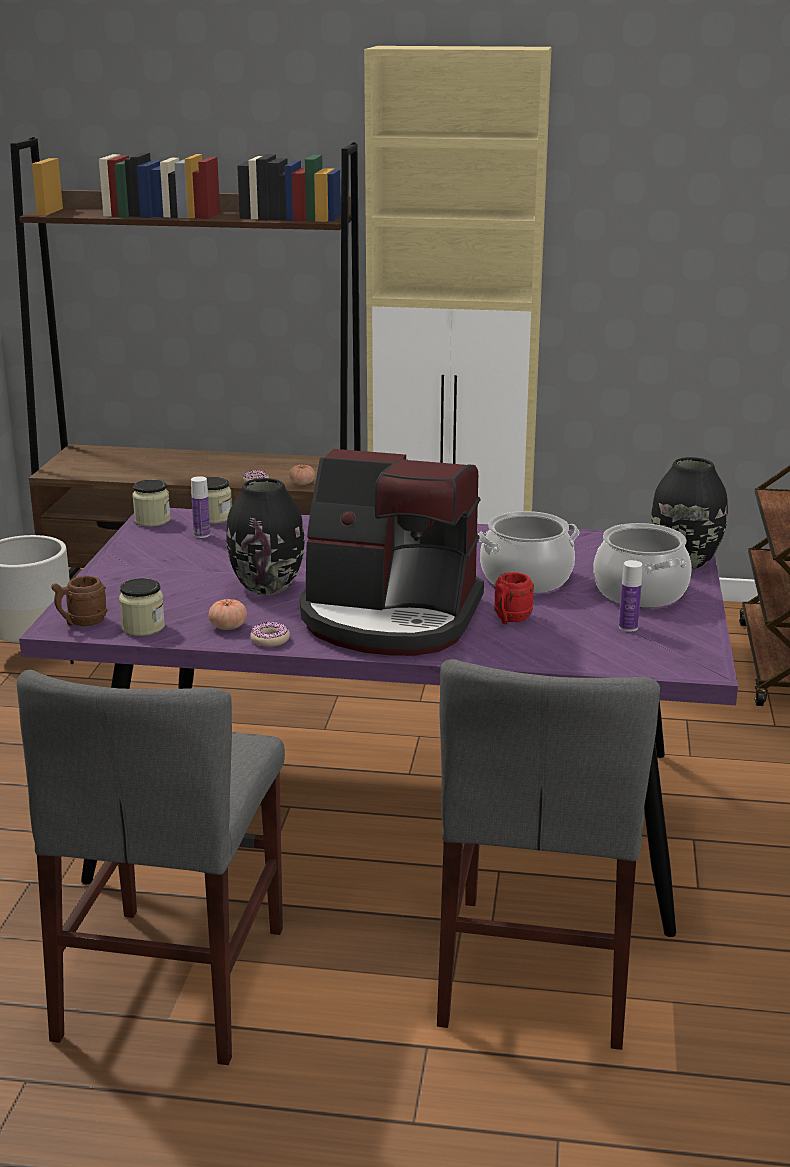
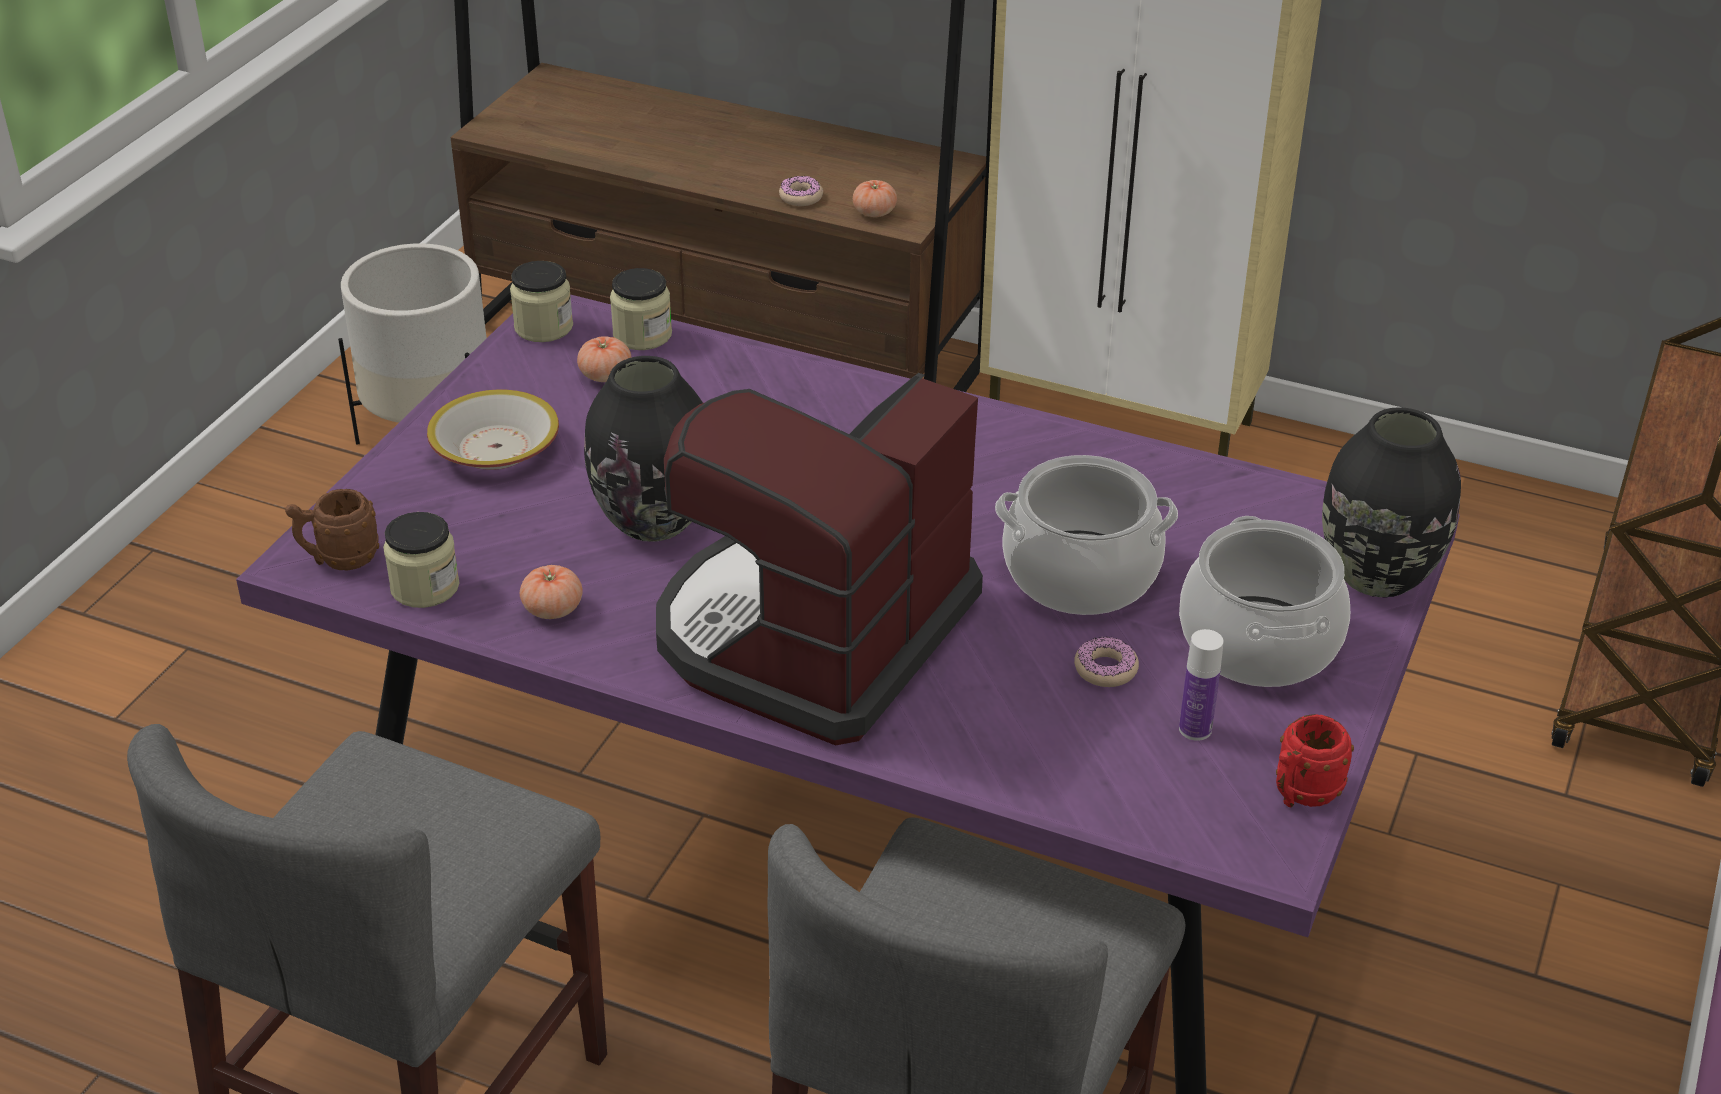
camera: 15 degrees right, 15 degrees up
(153, 569) = (496, 448): none -> bowl
(202, 535) = (605, 375): bottle -> tomato
(270, 640) = (603, 653): donut -> donut (1105, 669)
(390, 618) = (813, 635): coffee machine -> coffee machine turned 90 degrees clockwise
(509, 619) = (1005, 673): red mug -> red mug (1301, 795)

